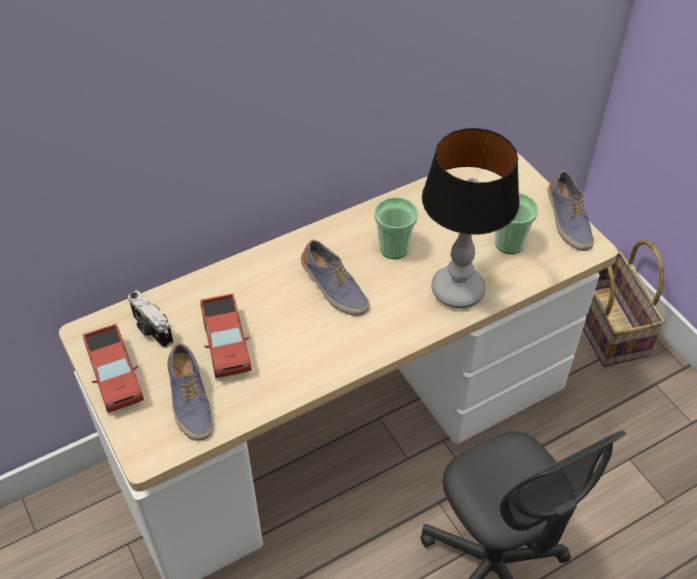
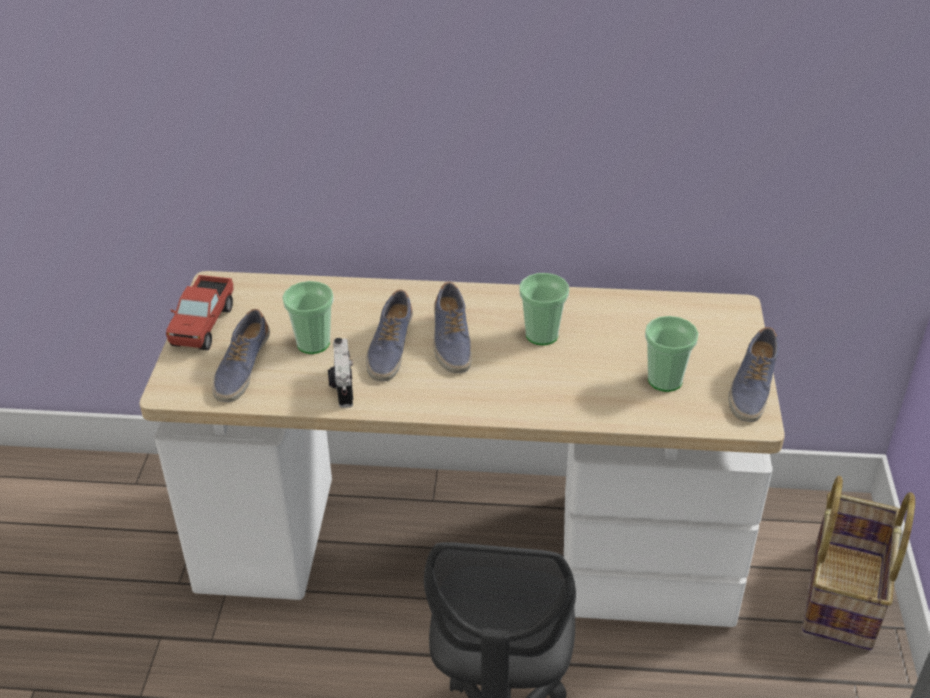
camera: 35 degrees right, 10 degrees down
(151, 330) = (266, 304): camera -> camera (342, 386)
(226, 346) = (313, 343): toy truck -> cup
(293, 319) = (389, 349): none -> shoe
(457, 291) = (567, 396): table lamp -> none

